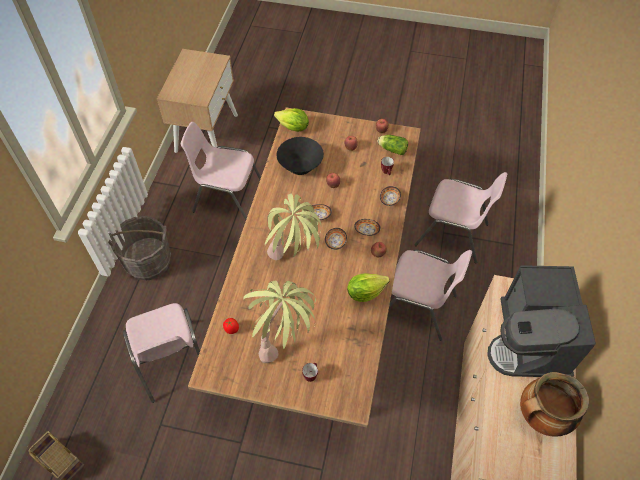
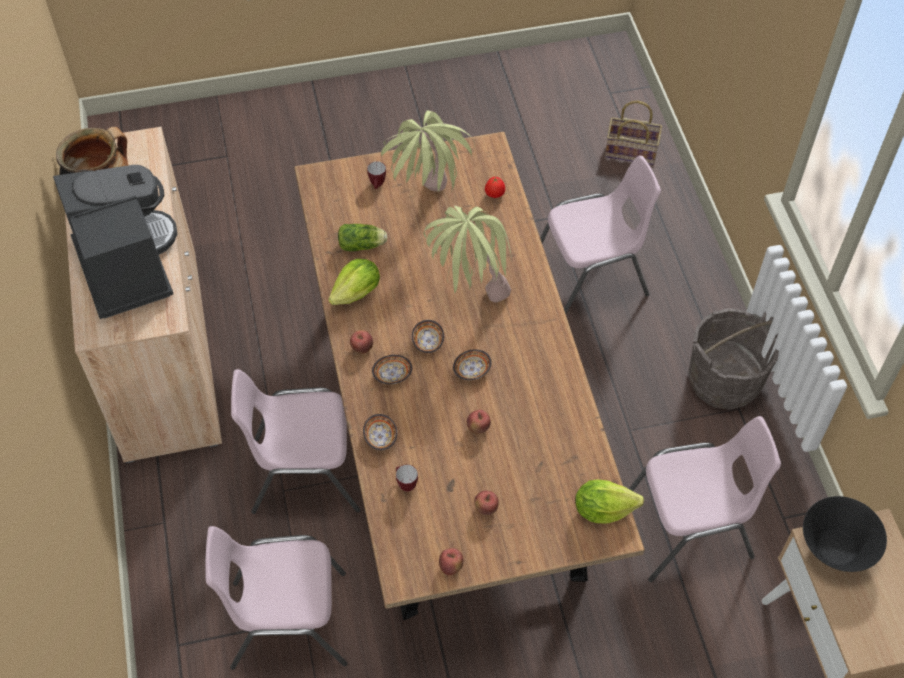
camera: 155 degrees right, 0 degrees up
(171, 362) = (592, 277): pink chair -> pink chair turned 120 degrees clockwise
(300, 167) = (545, 439): black bowl -> black bowl (835, 547)
(391, 149) = (417, 534): lettuce -> lettuce (363, 245)

